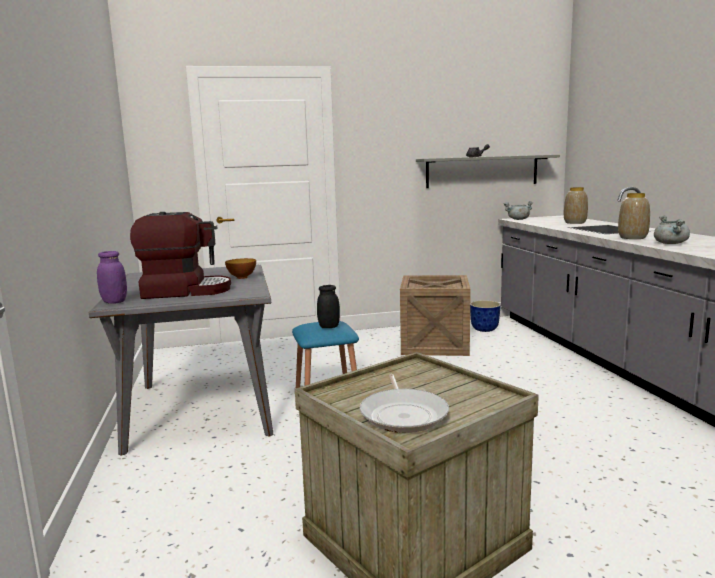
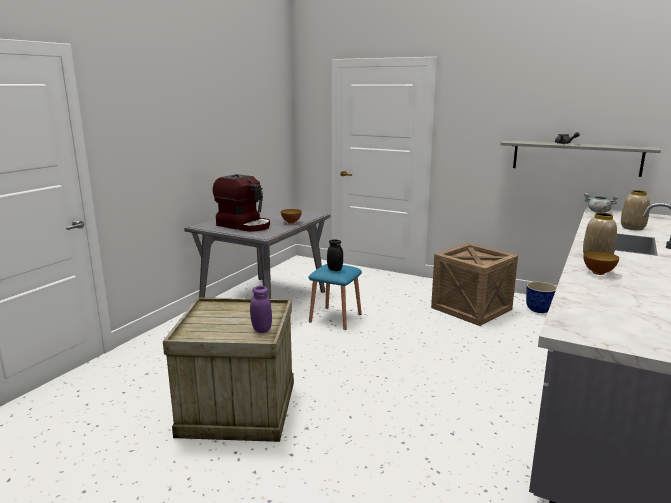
camera: 40 degrees right, 5 degrees up
(114, 302) = (203, 224): purple jar -> purple jar (261, 329)
(403, 414) = (207, 327): frying pan -> none
(671, 243) = (598, 273): grey cooking pot -> bowl

